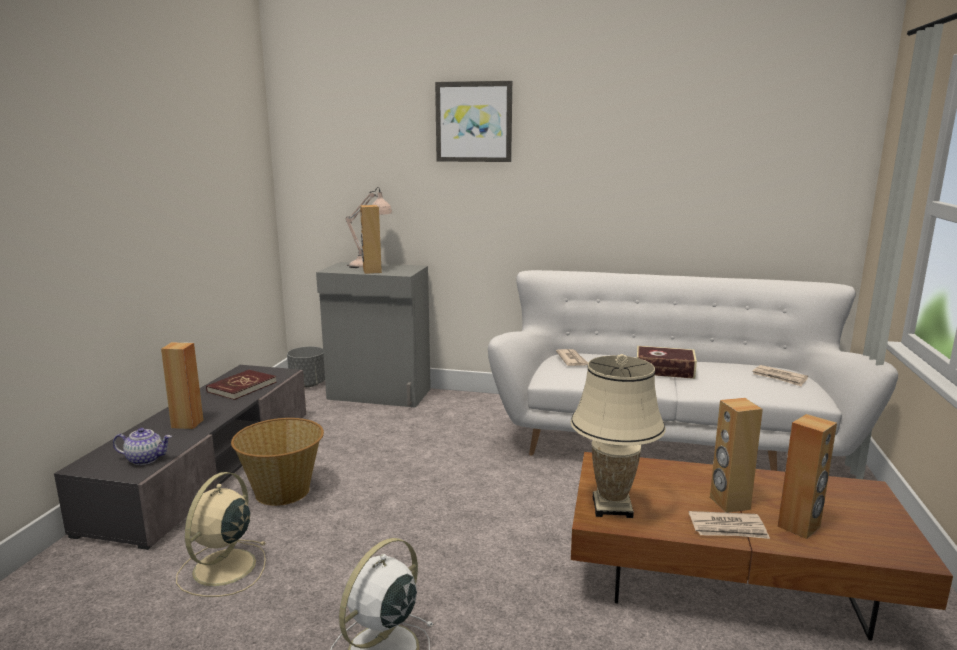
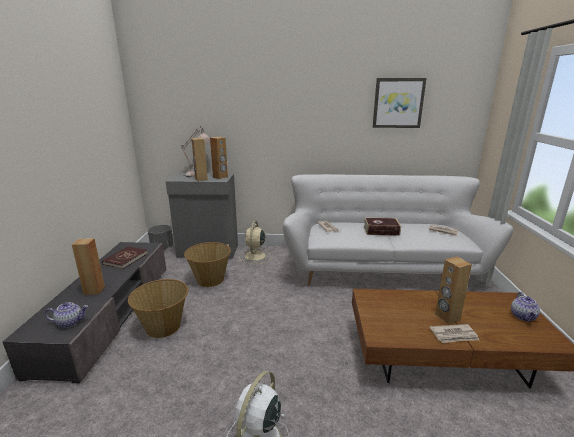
camera: 10 degrees left, 5 degrees up
(222, 569) = (135, 392): beige fan -> beige fan (255, 256)
(371, 434) = (210, 279): none -> basket
(474, 122) = (260, 84): picture -> picture (398, 103)
(612, 507) = (384, 327): beige table lamp -> none
(799, 527) = (491, 329): brown speaker -> brown speaker (220, 177)
(871, 515) = (523, 316): none -> teapot

